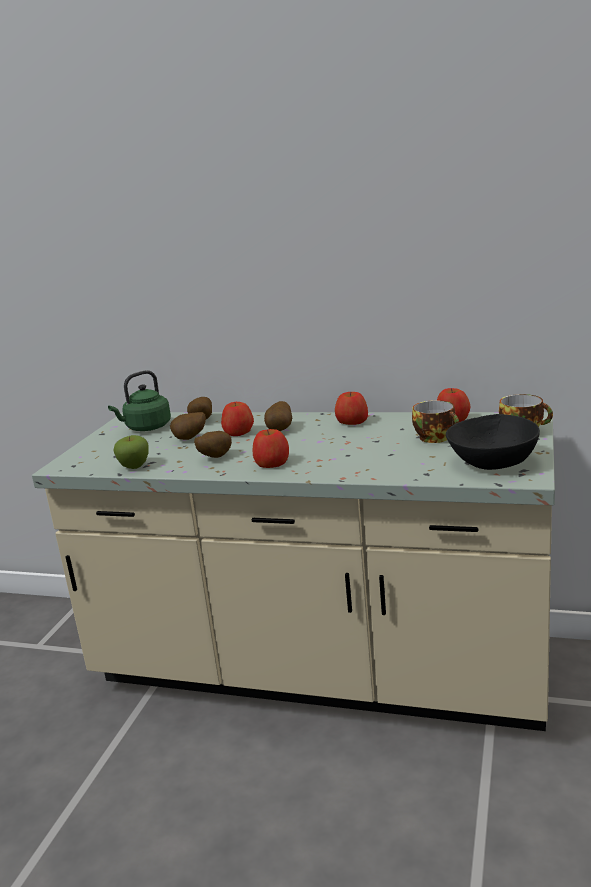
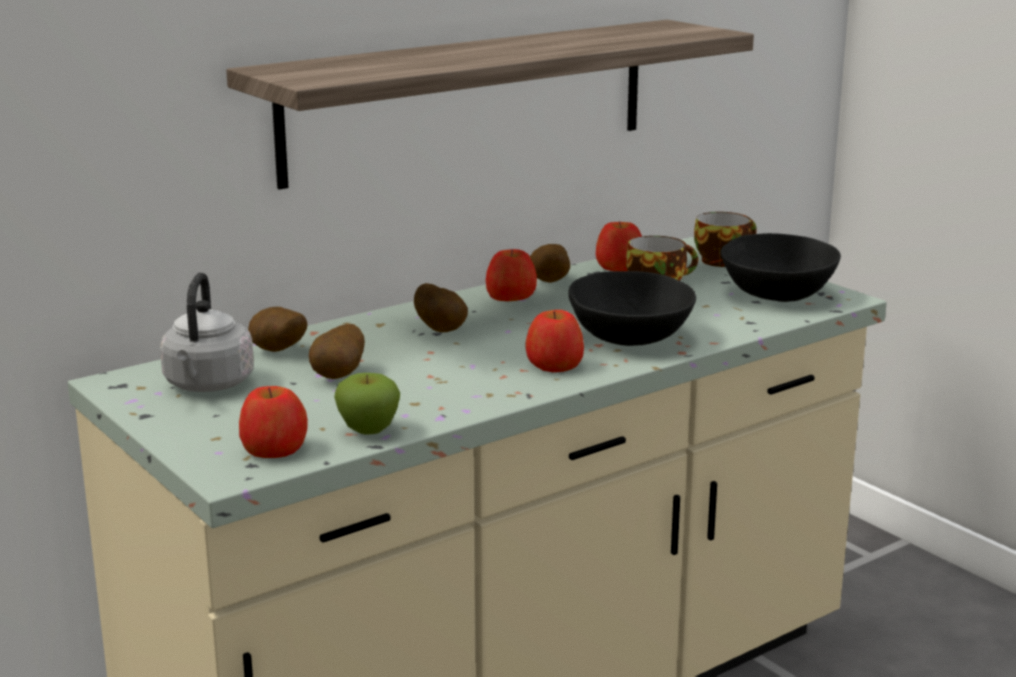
camera: 55 degrees left, 0 degrees up
(146, 428) = (208, 385): green kettle -> grey kettle
(214, 457) = (455, 383): potato -> potato (548, 283)
(238, 432) = (390, 348): apple -> apple (274, 449)
(343, 461) = (631, 337): none -> black bowl
(353, 293) = (470, 99): none -> shelf

